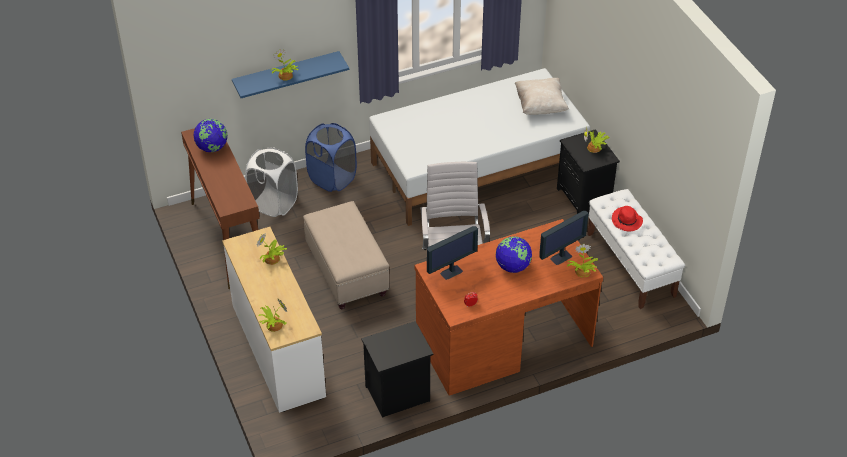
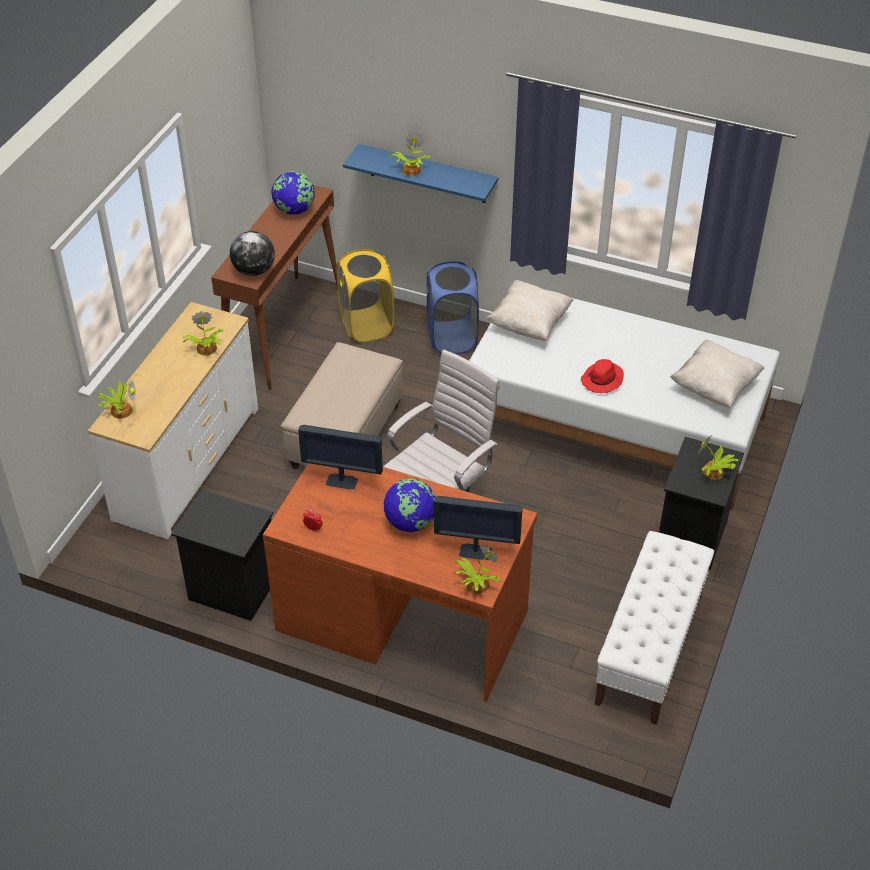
camera: 45 degrees right, 0 degrees up
(240, 197) = (254, 271): none -> globe
(273, 203) = (366, 325): white laundry basket -> yellow laundry basket
(408, 133) = (529, 324): none -> beige pillow
(627, 221) = (659, 583): red hat -> red hat (602, 380)

